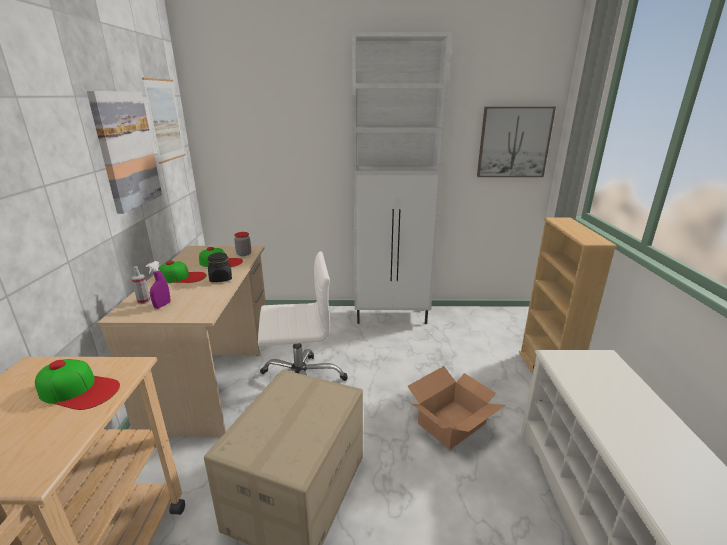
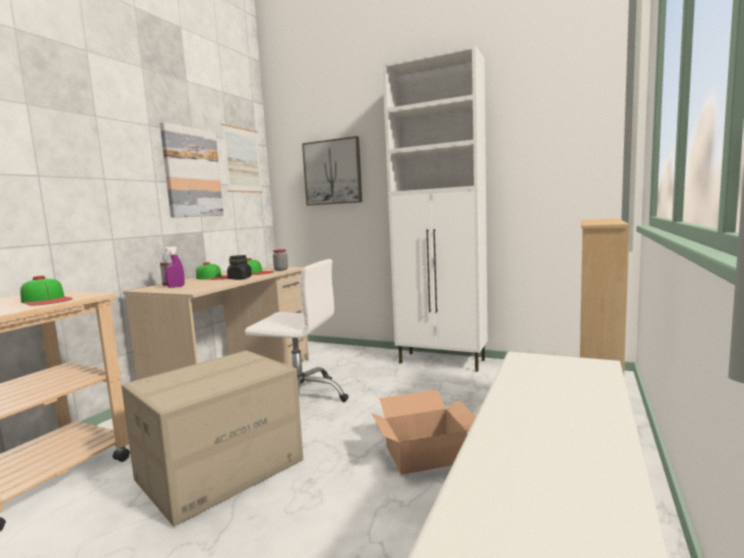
camera: 25 degrees right, 15 degrees down
(514, 142) = (580, 155): picture -> picture (332, 172)

